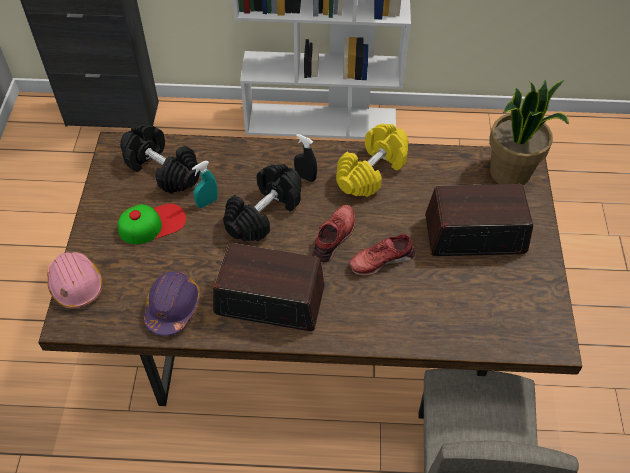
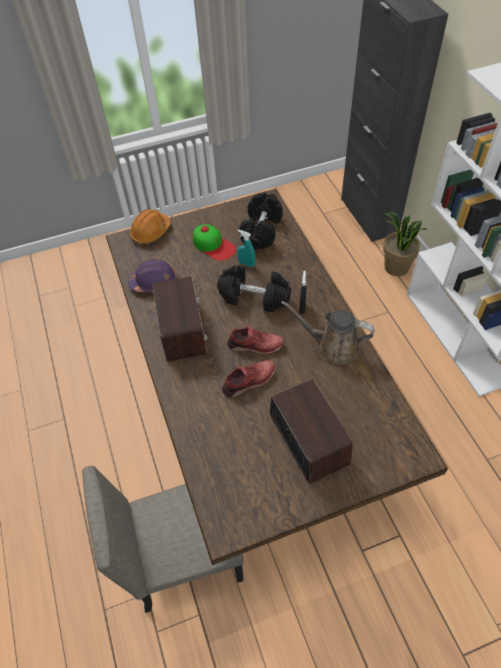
camera: 70 degrees right, 0 degrees up
(76, 284) = (151, 232): pink hard hat -> orange hard hat
(371, 172) = (333, 346): yellow dumbbell -> brown watering can
(381, 260) = (249, 381): red shoe -> red shoe turned 105 degrees clockwise
(510, 173) = (396, 447): potted plant -> potted plant (396, 268)

